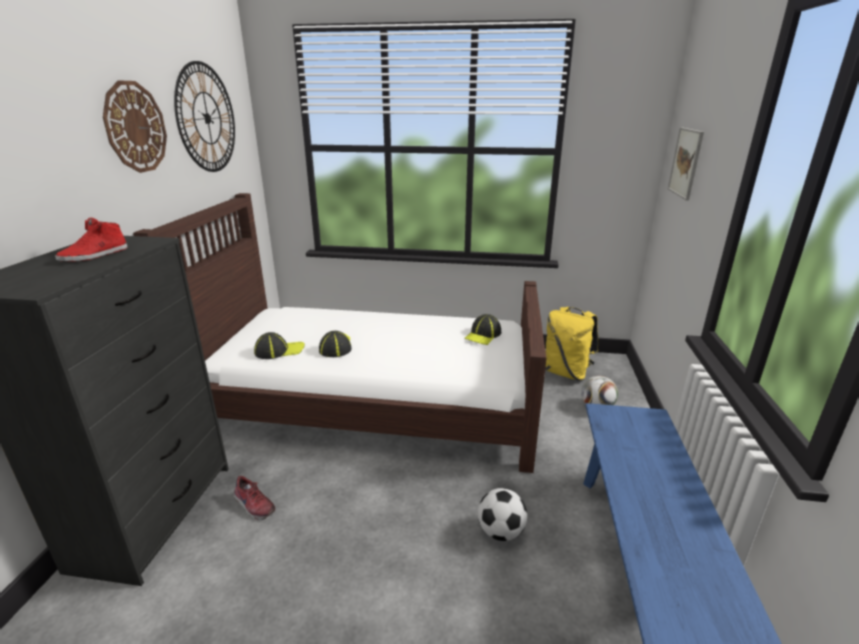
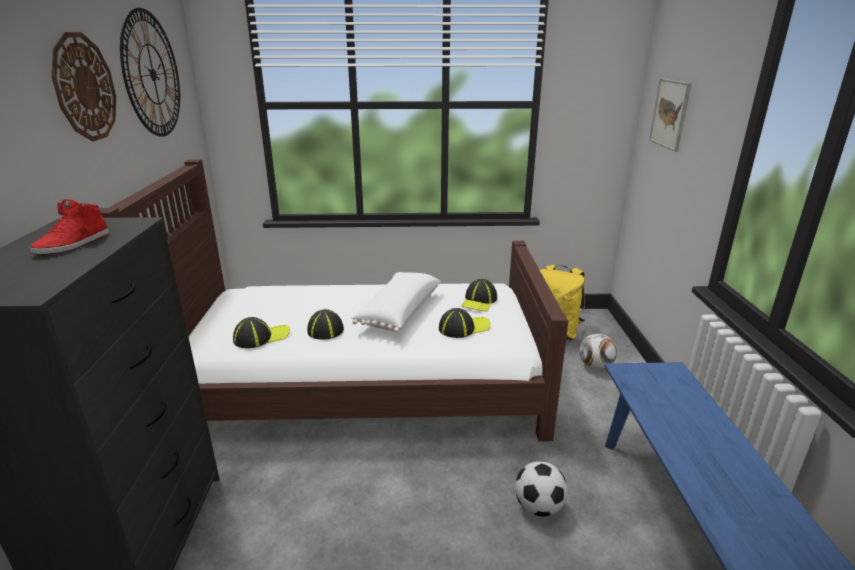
camera: 10 degrees left, 0 degrees up
(253, 506) = (261, 517): shoe -> none
(405, 339) = (398, 312): none -> white pillow
(459, 358) = (463, 327): none -> cap

